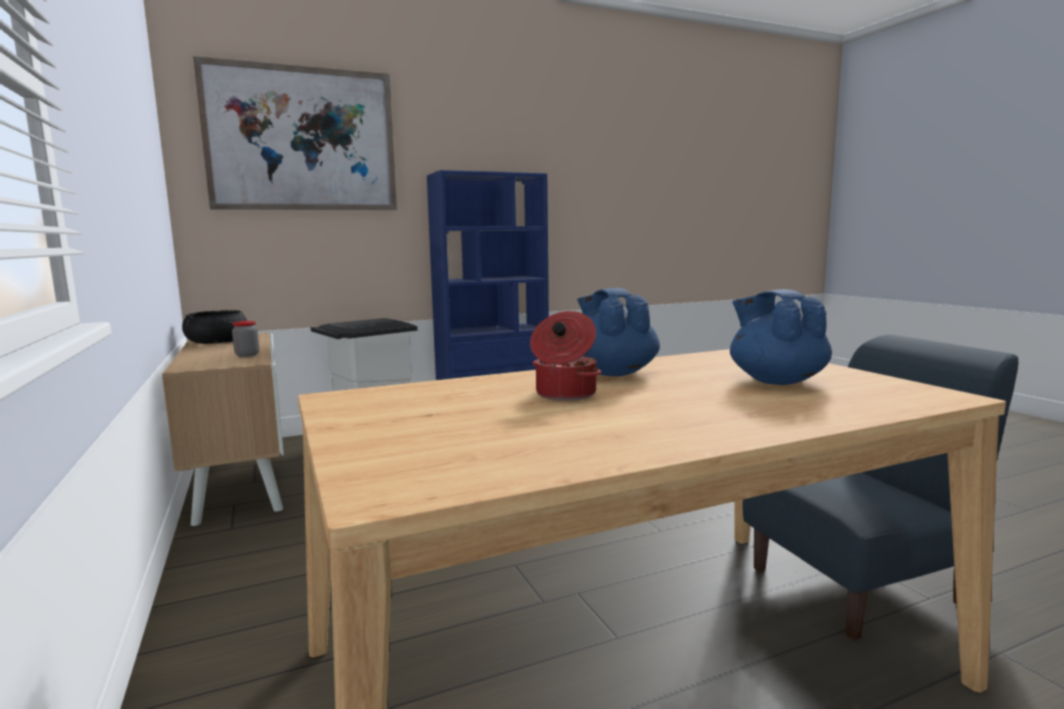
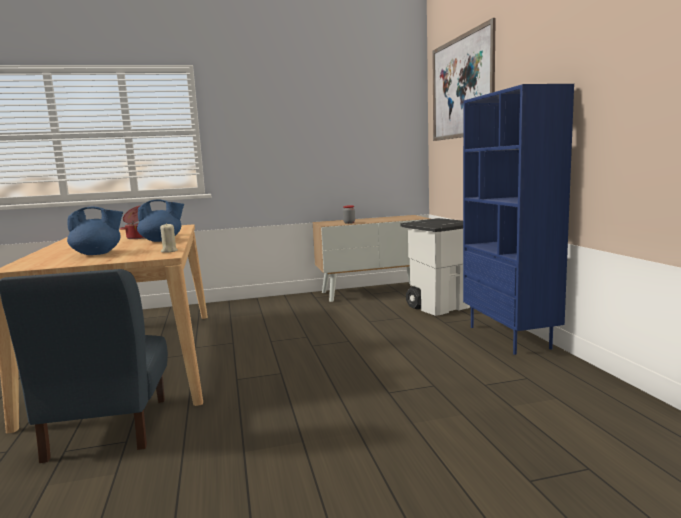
camera: 100 degrees right, 0 degrees up
(217, 341) = (397, 217): black bowl -> none
(717, 355) = (169, 251): none -> beige candle

